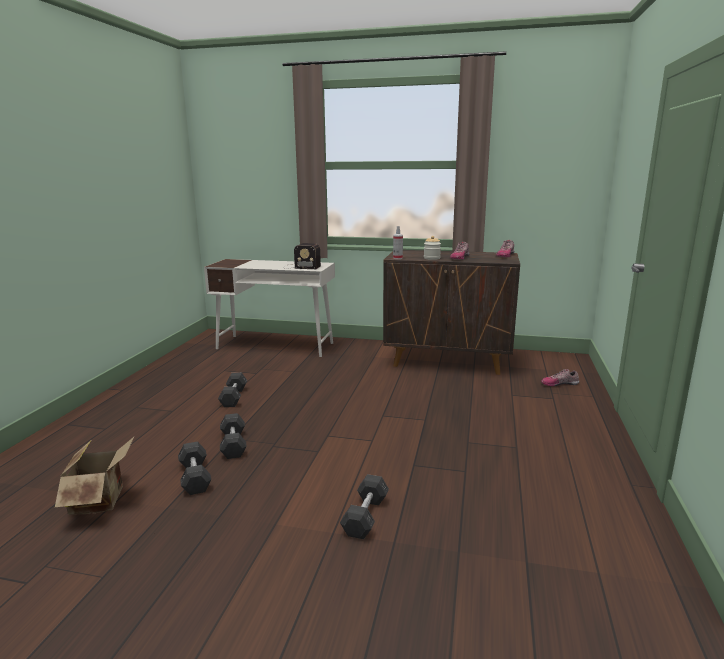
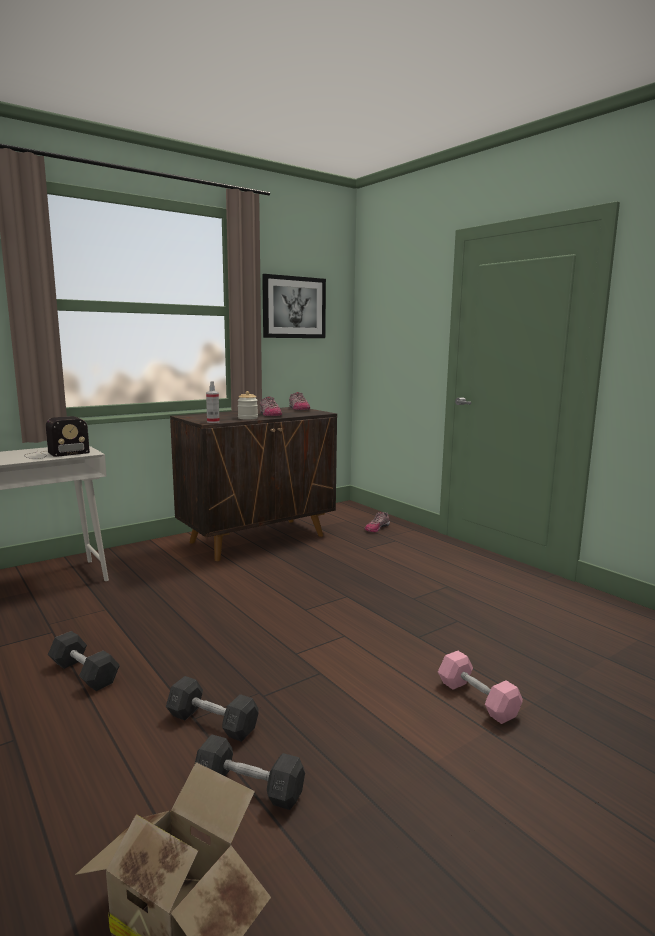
camera: 50 degrees left, 5 degrees down
(365, 516) = (477, 699): grey dumbbell -> pink dumbbell
(534, 158) = (294, 307): none -> picture

